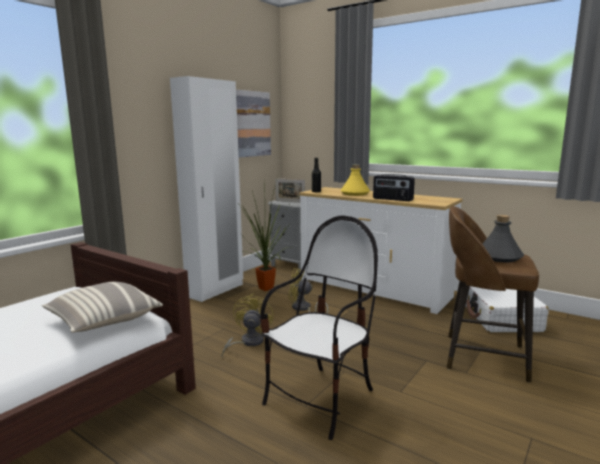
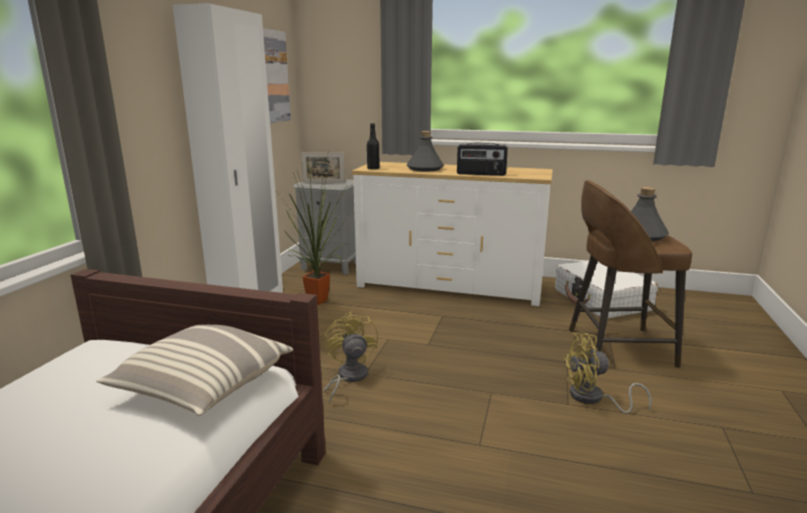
camera: 20 degrees left, 5 degrees up
(303, 309) = (385, 322): yellow fan -> yellow fan (593, 399)
(321, 400) = (492, 433): chair -> none
(355, 193) = (425, 169): yellow bottle -> grey bottle

